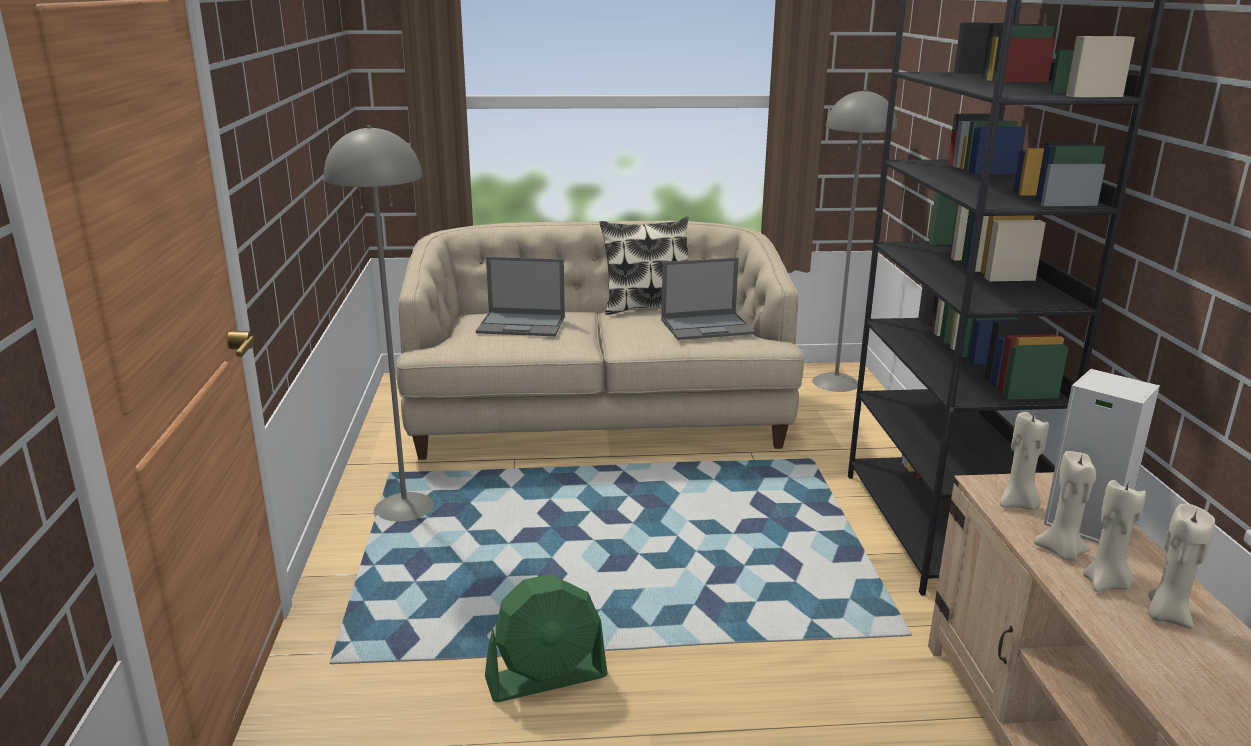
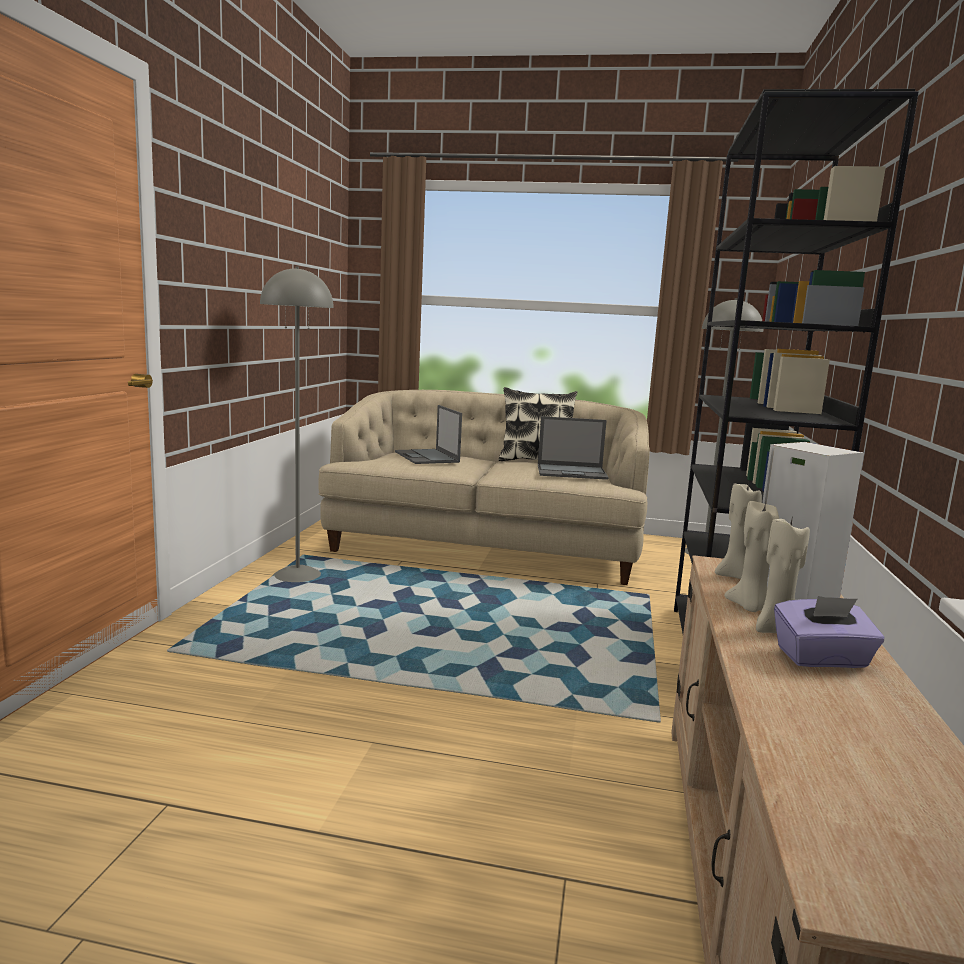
camera: 15 degrees right, 10 degrees down
(522, 324) = (427, 457): laptop -> laptop turned 45 degrees clockwise
(547, 677) = (319, 690): green fan -> none
(1166, 615) = (822, 659): beige candle -> purple tissue box

